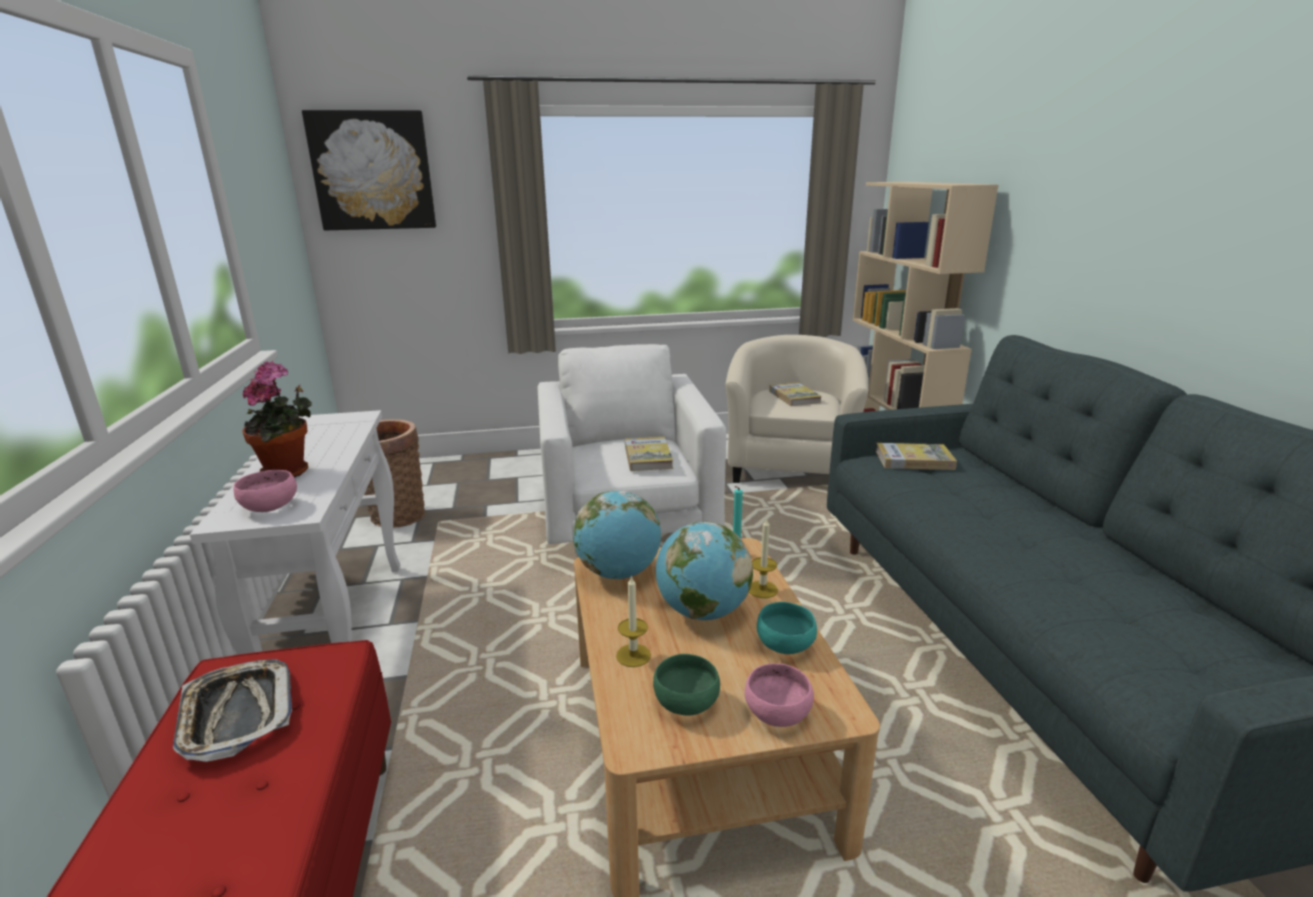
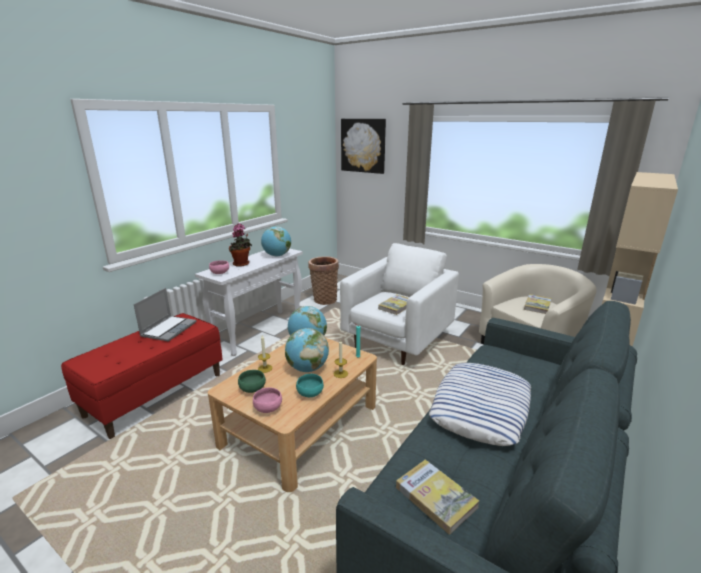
camera: 45 degrees right, 0 degrees up
(236, 714) = (169, 329): tray -> laptop
(341, 433) = (277, 256): none -> globe
(914, 460) = (516, 359): book -> book (435, 497)
(1001, 530) = (481, 408): none -> pillow

